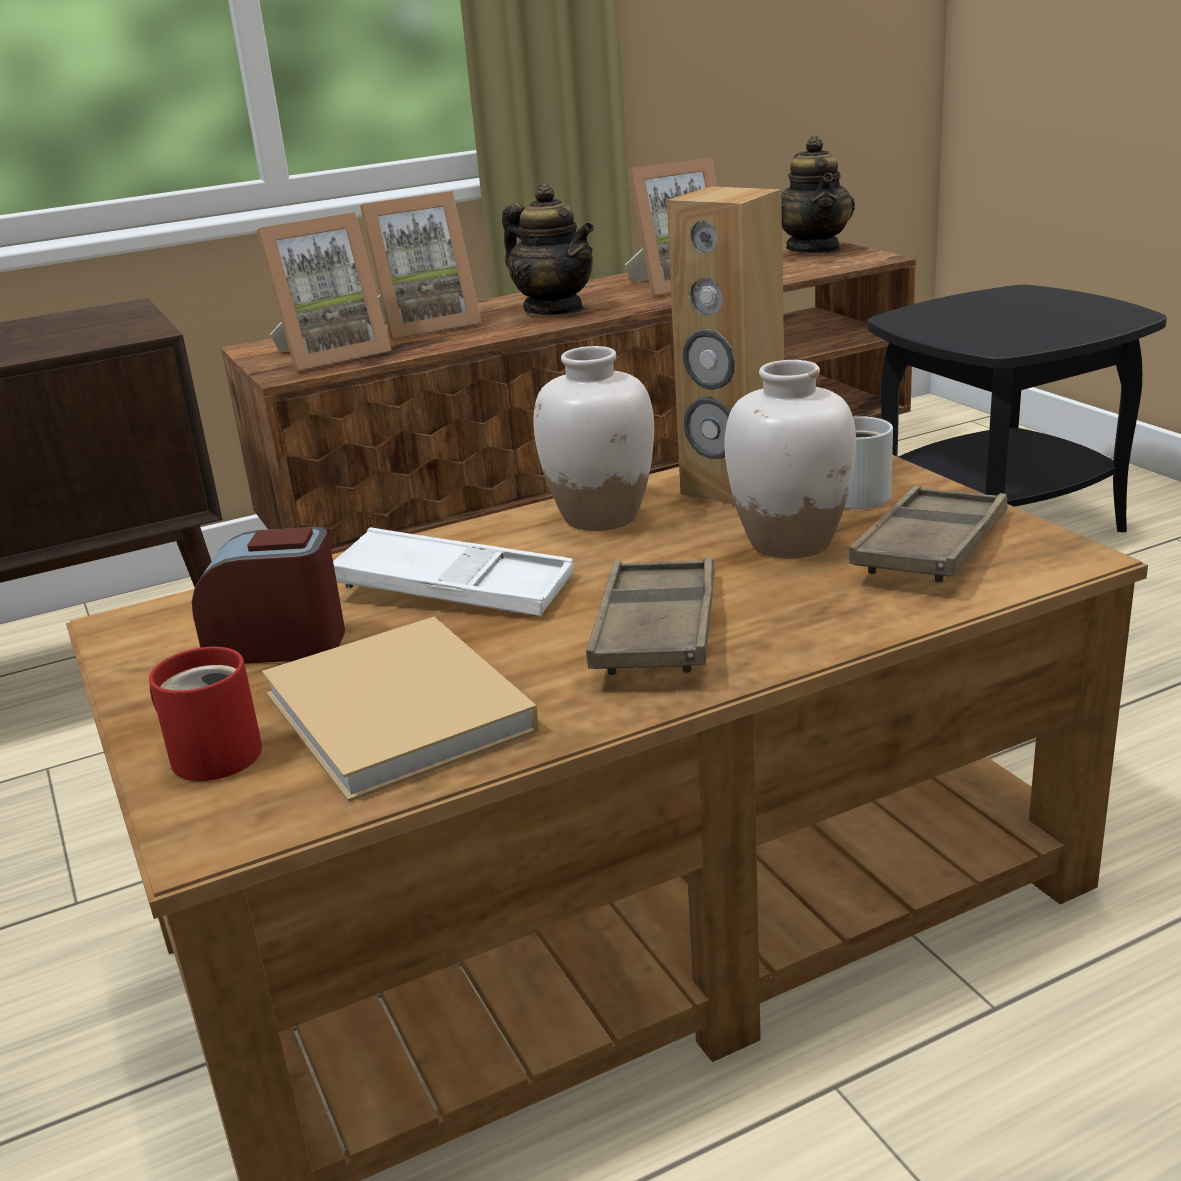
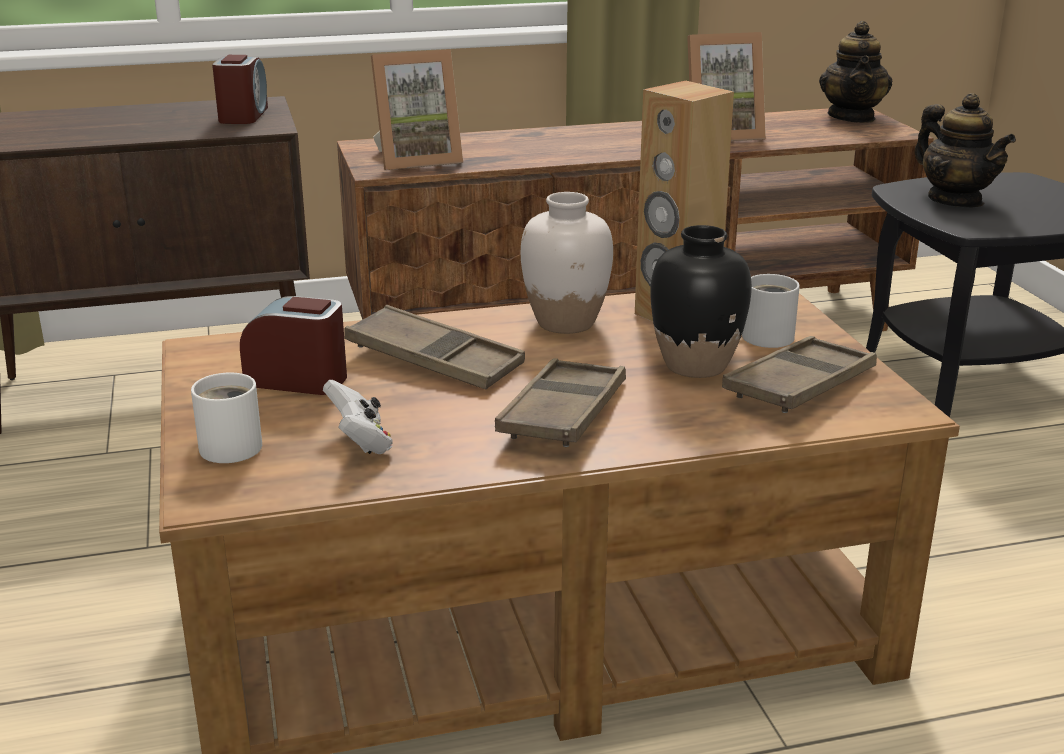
camera: 10 degrees right, 0 degrees up
(103, 324) = (243, 115): none -> alarm clock
(213, 752) = (229, 445): red mug -> white mug
(401, 716) = (360, 443): beige book -> white game controller
(425, 326) = (499, 144): picture frame -> none
(453, 588) = (434, 359): white tray -> brown tray
(554, 310) = (607, 144): teapot -> teapot (955, 201)
(790, 543) = (695, 365): white vase -> black vase

